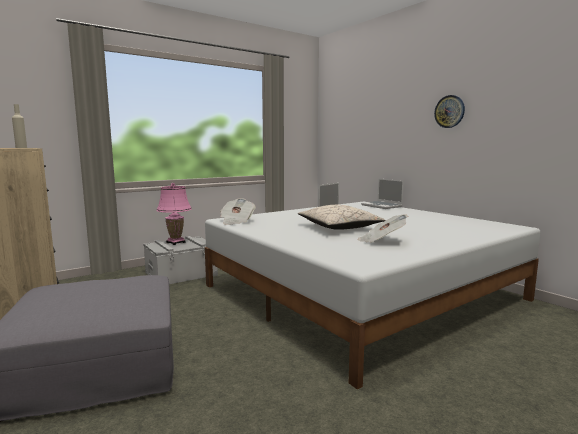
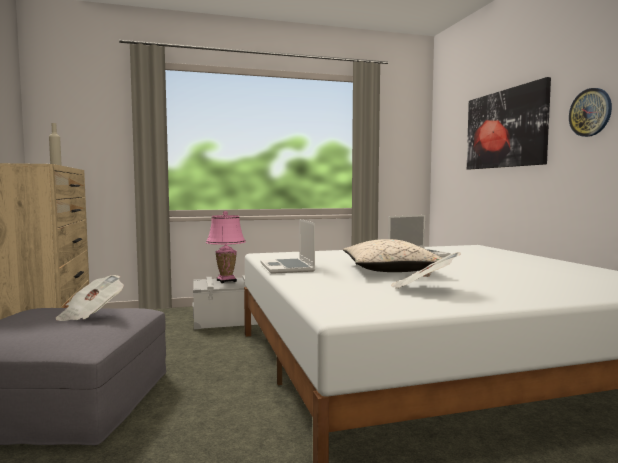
camera: 20 degrees right, 5 degrees down
(236, 221) = (275, 257): newspaper -> newspaper (90, 314)
(382, 206) = (496, 250): laptop -> laptop (288, 268)
(384, 117) = (505, 129): none -> picture

